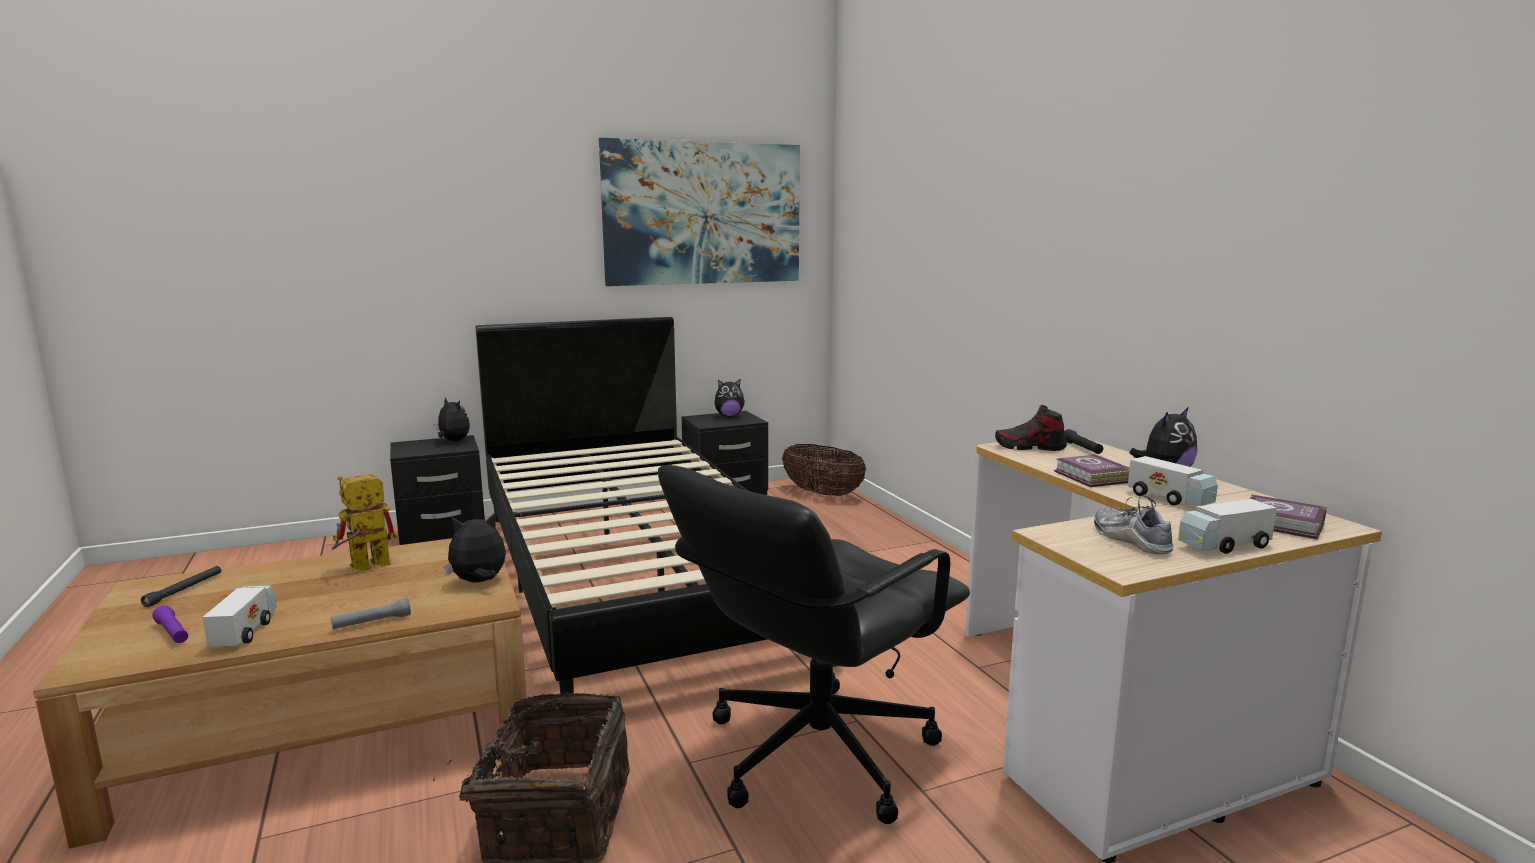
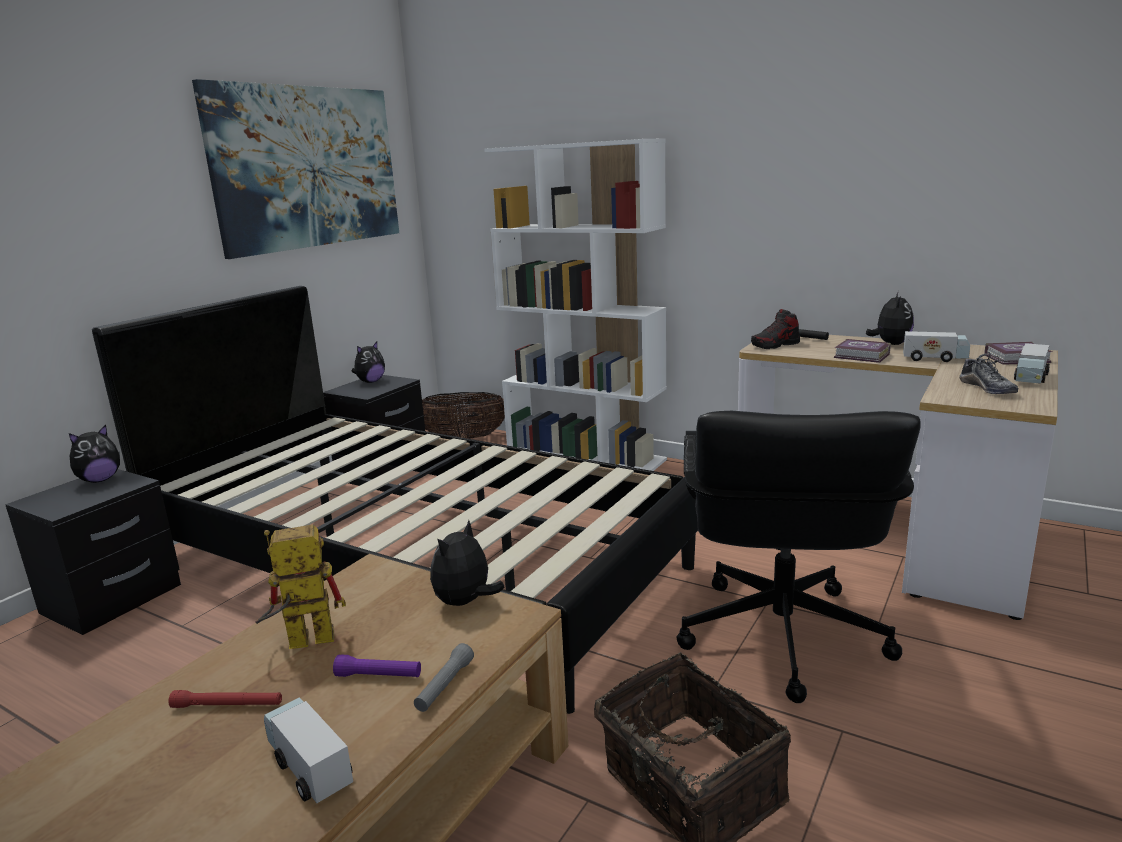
camera: 35 degrees left, 5 degrees up
(172, 633) = (212, 818): purple flashlight -> purple flashlight (379, 676)
(184, 590) = (100, 769): black flashlight -> none
(275, 585) = (228, 705): none -> red flashlight
(362, 568) = (300, 643): toy robot -> toy robot turned 60 degrees clockwise
(453, 441) = (100, 480): plush toy -> plush toy turned 135 degrees clockwise
(905, 538) = (586, 455): none -> white bookcase
(1130, 539) = (987, 388): shoe -> shoe turned 135 degrees counterclockwise

